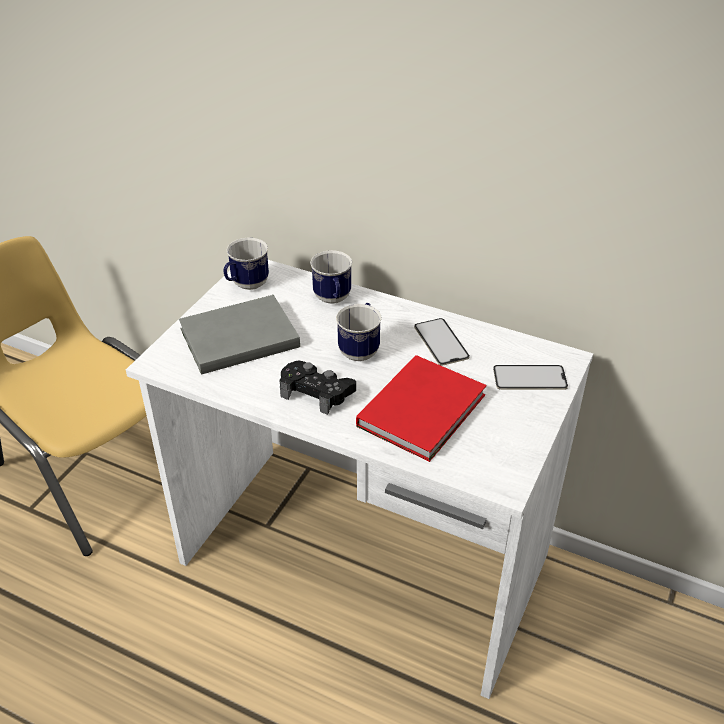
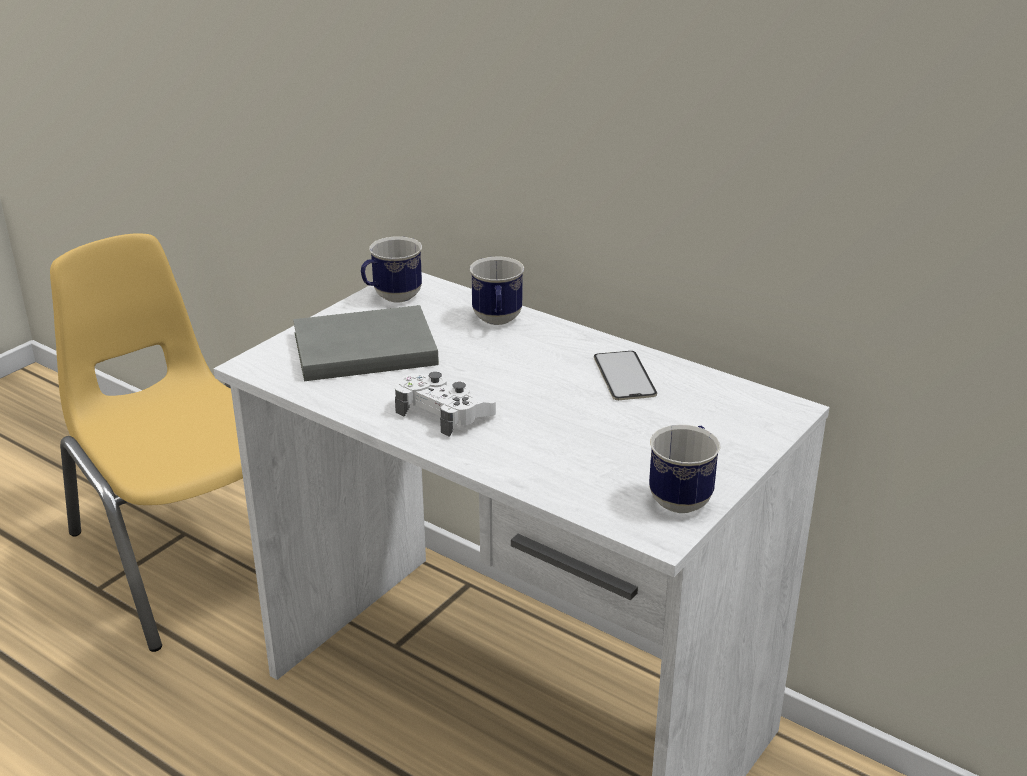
camera: 10 degrees right, 10 degrees down
(316, 392) = (443, 412): black game controller -> white game controller
(360, 349) = (516, 374): mug -> mug (683, 496)
(425, 409) = (579, 444): red book -> none
(529, 378) = (732, 424): phone -> none

